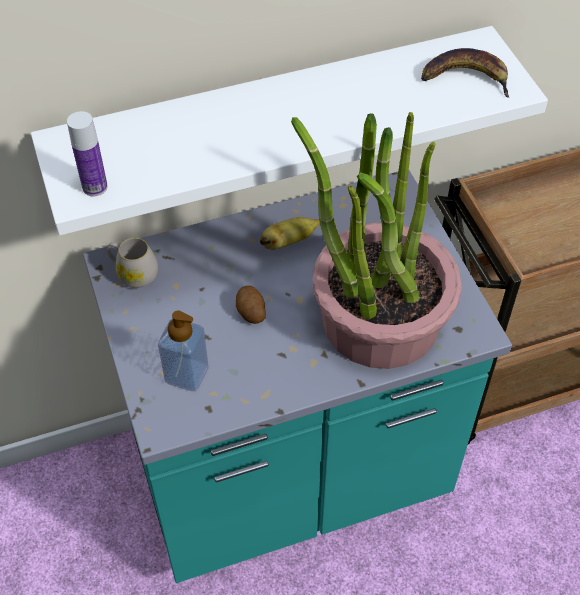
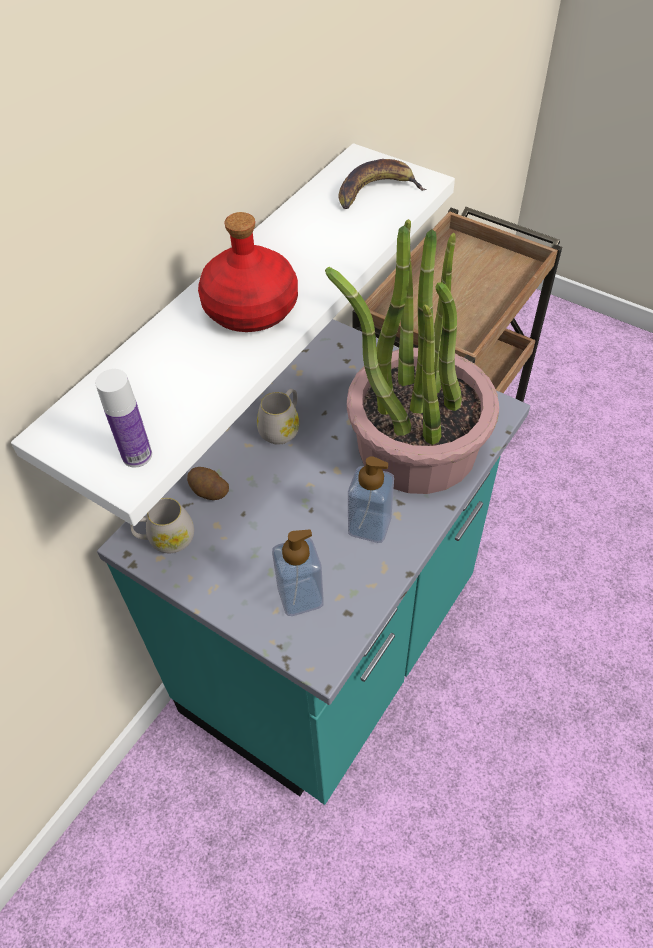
camera: 35 degrees left, 0 degrees up
(250, 312) = (305, 506): potato -> potato (208, 491)
(272, 123) = (251, 308): none -> red bottle
(284, 356) = (369, 525): none -> soap dispenser
(288, 242) = (282, 428): banana -> white mug

